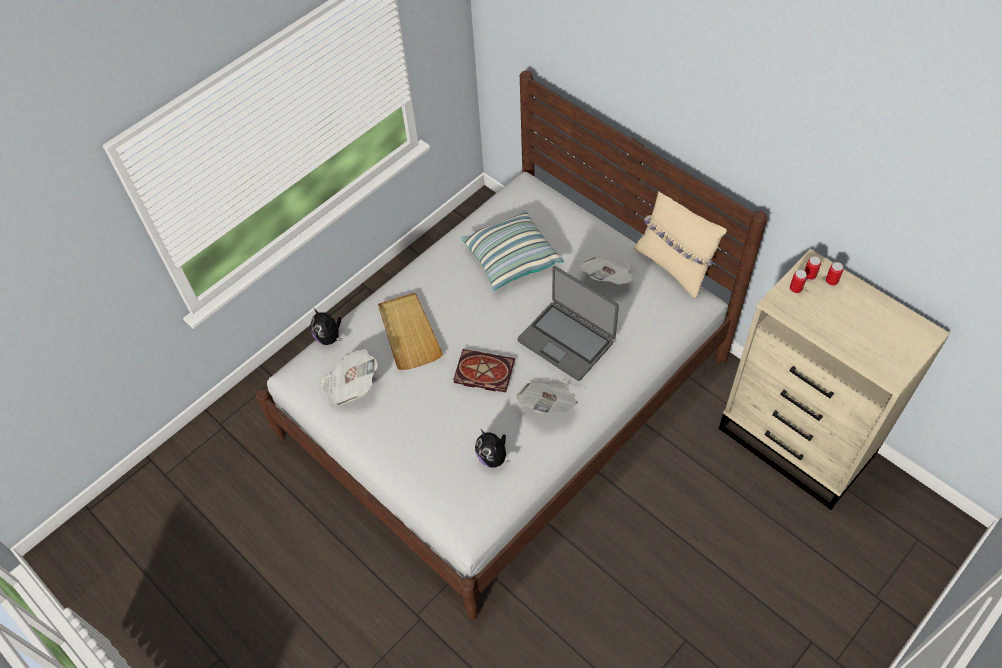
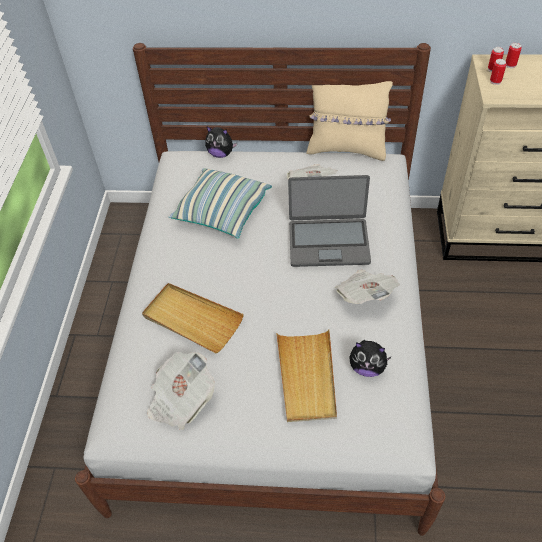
camera: 40 degrees left, 5 degrees down
(329, 337) = (117, 373): plush toy -> plush toy (221, 154)
(444, 432) = (307, 377): none -> beige tray
(482, 372) = (288, 308): book -> none

